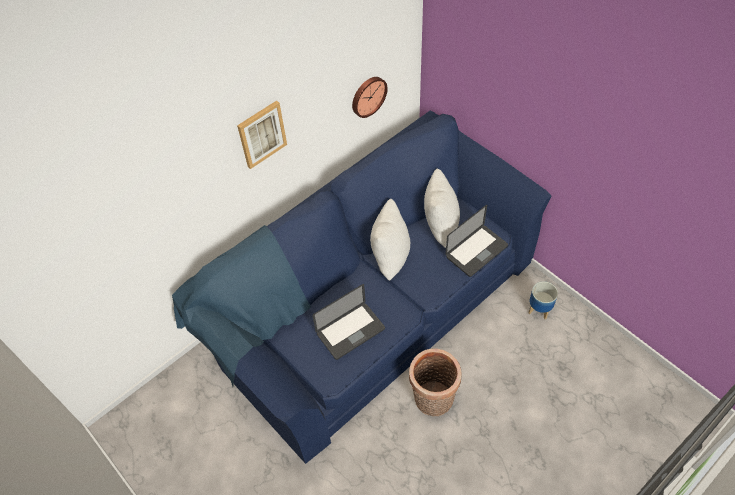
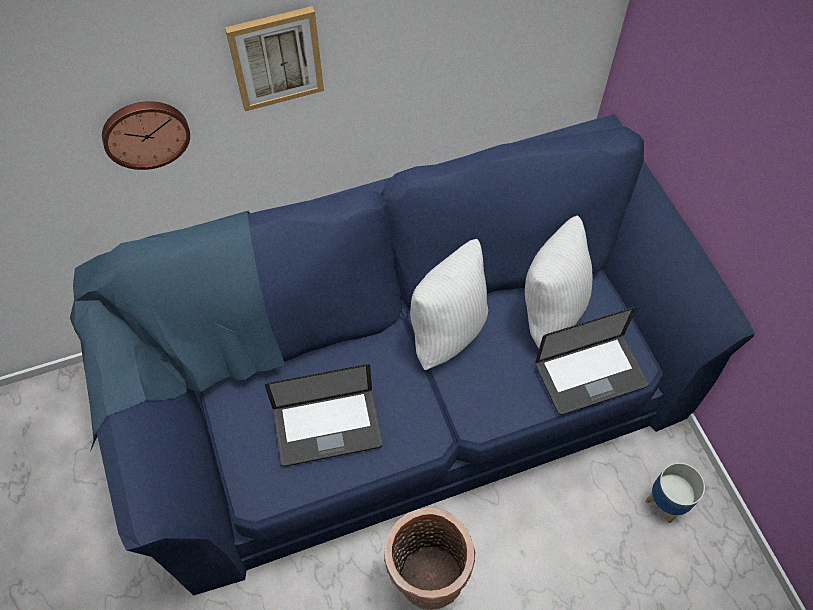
camera: 20 degrees right, 5 degrees up
(368, 96) = (502, 54): wall clock -> wall clock (145, 132)

